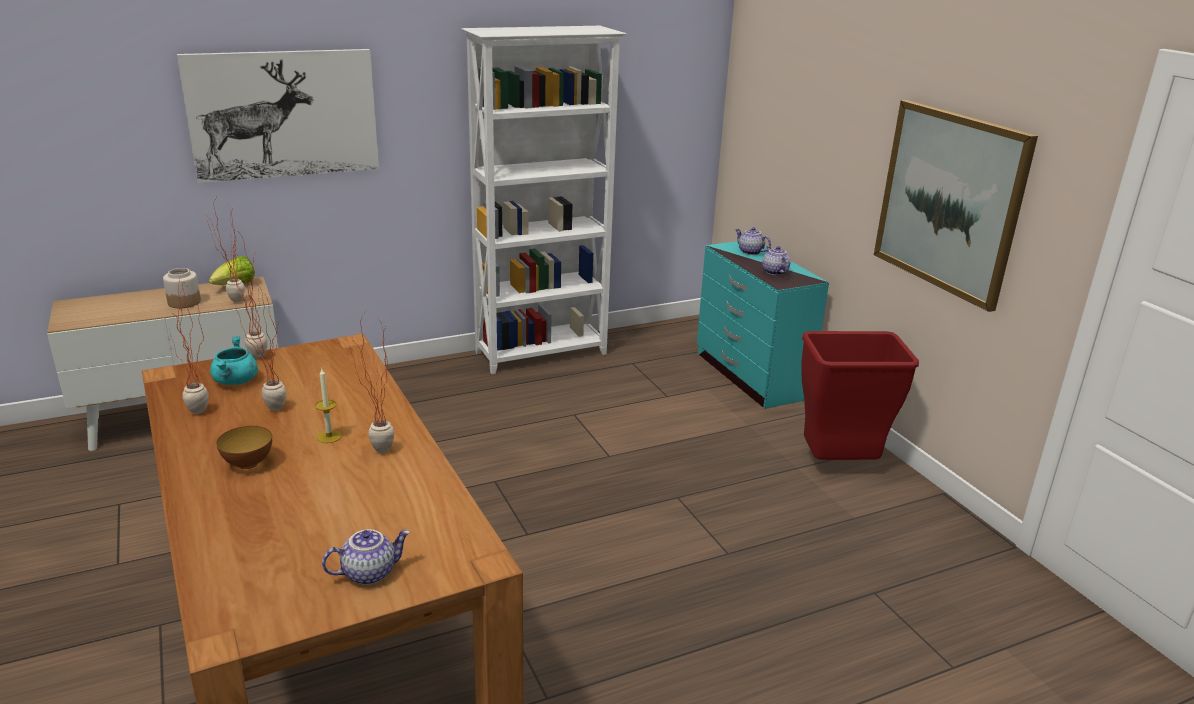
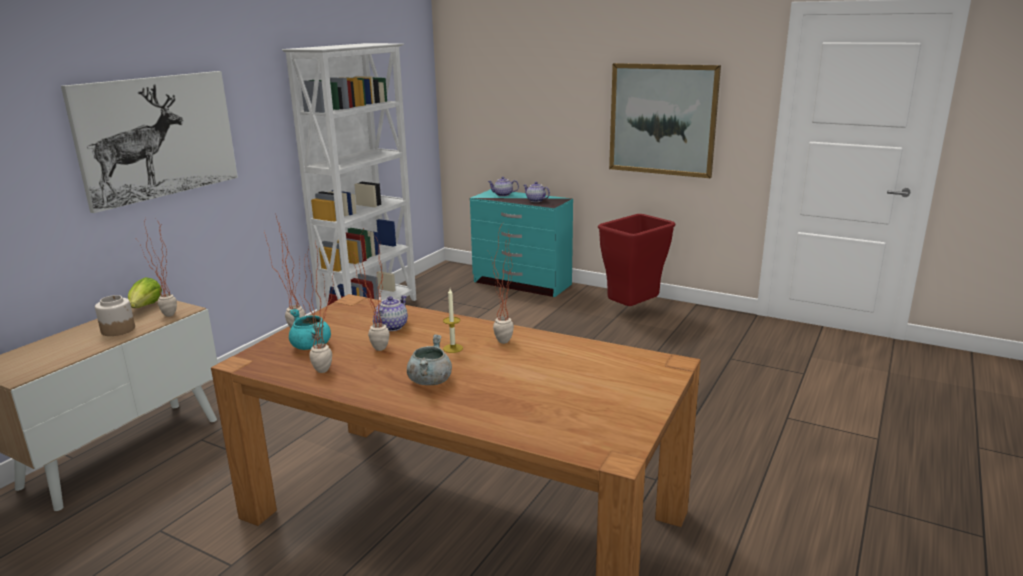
camera: 35 degrees left, 5 degrees down
(248, 464) = (430, 380): bowl -> grey cooking pot
(369, 572) = (626, 393): teapot -> teapot (391, 326)

